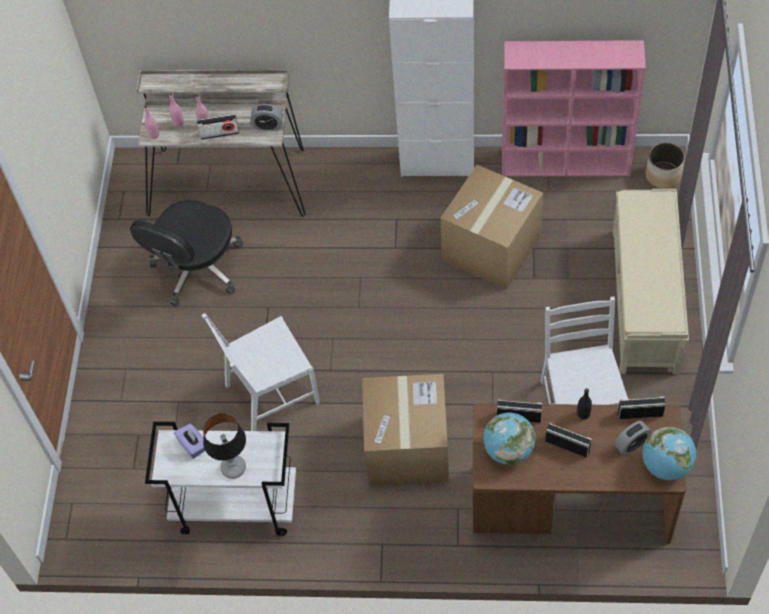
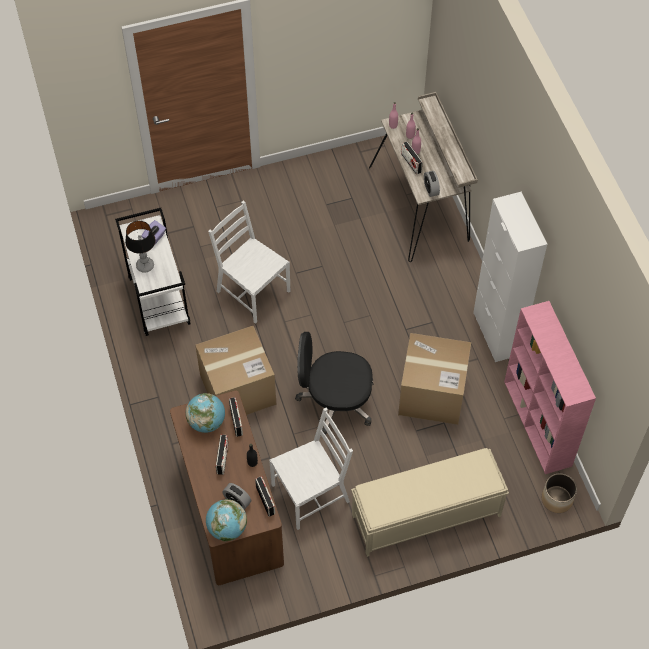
camera: 65 degrees right, 0 degrees up
(197, 269) = (336, 212): black office chair -> black office chair (335, 402)

